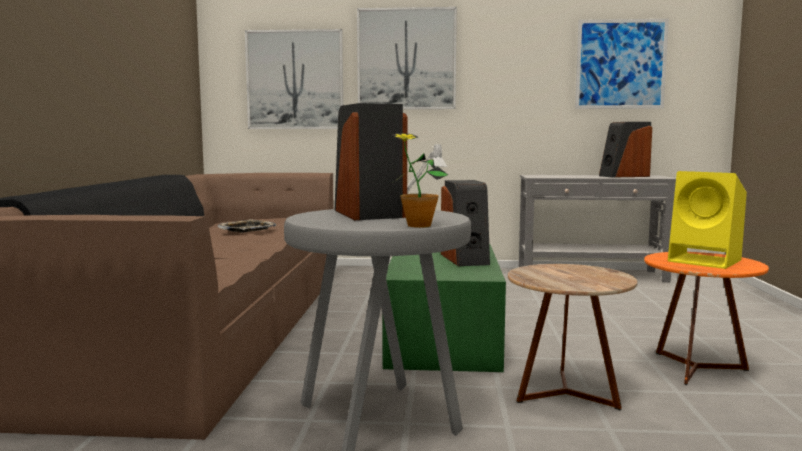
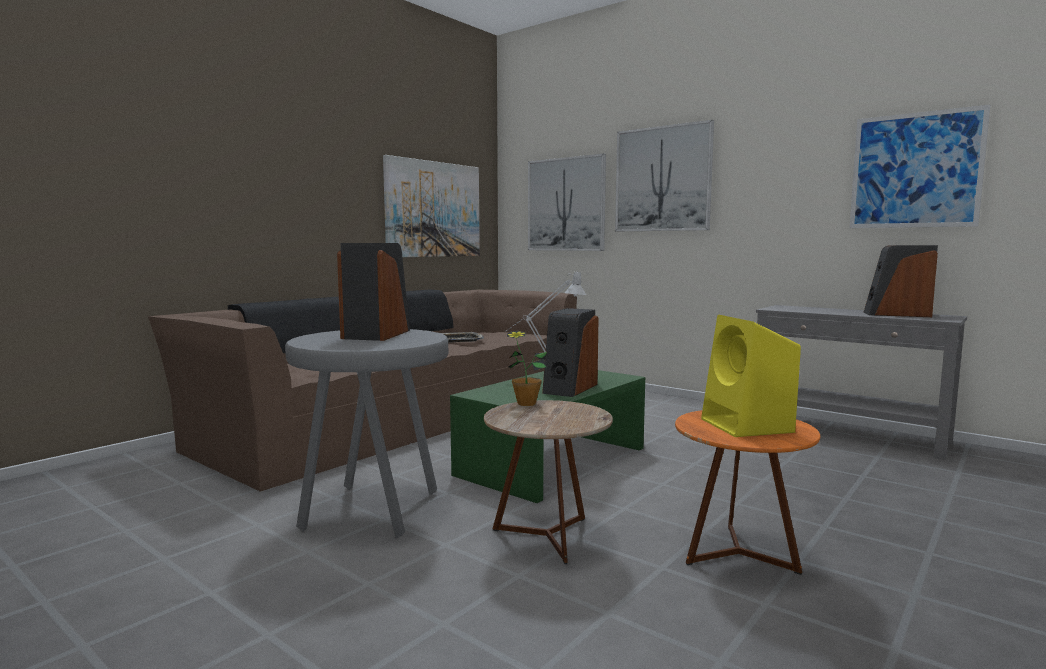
camera: 35 degrees right, 0 degrees up
(156, 78) = (433, 209): none -> picture
(419, 226) = (349, 348): potted plant -> potted plant (526, 403)

